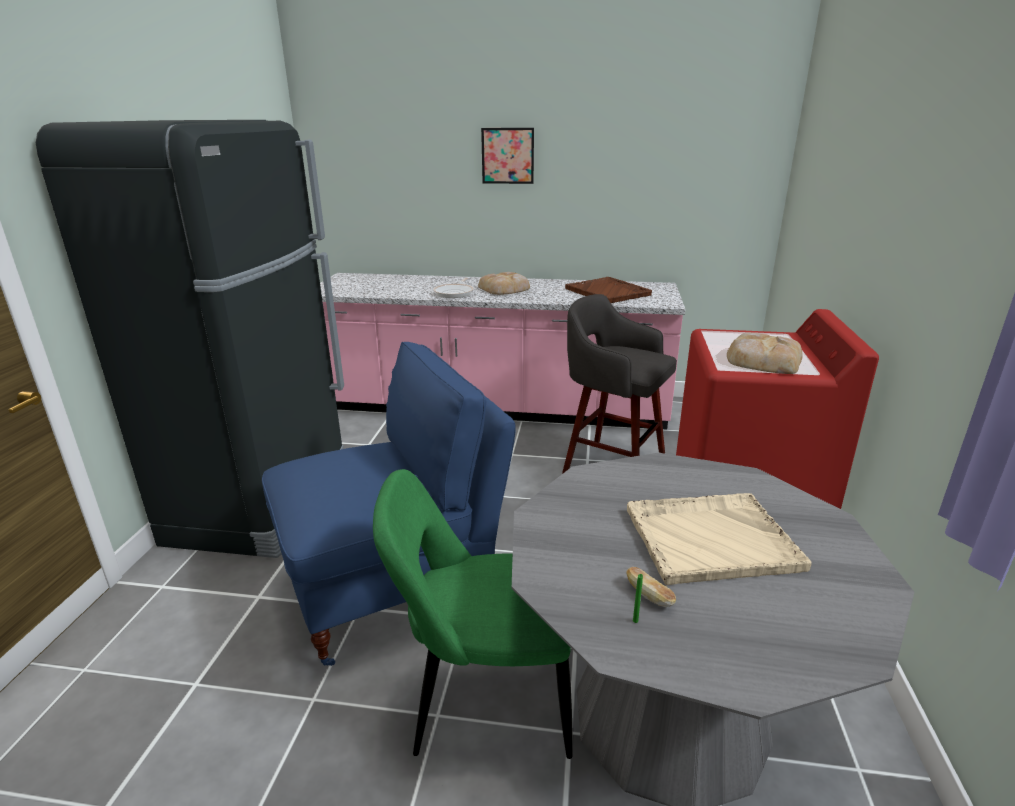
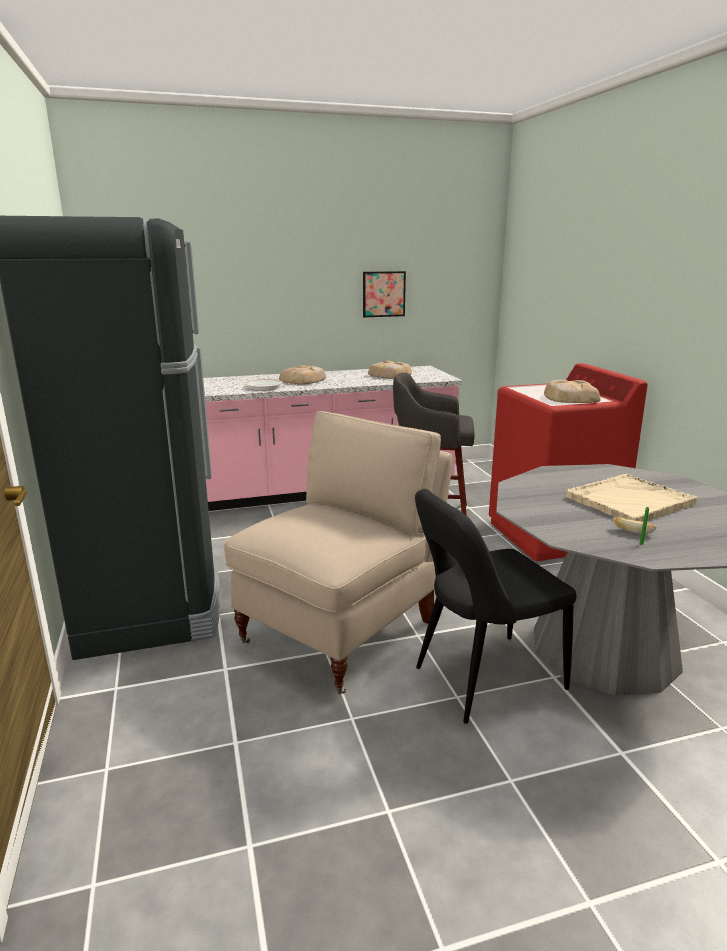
camera: 25 degrees left, 5 degrees down
(395, 587) = (342, 631): blue chair -> beige chair
(484, 704) = (483, 680): green chair -> black chair
(507, 156) = (286, 264): picture -> picture (384, 294)
(608, 292) = (390, 375): brown tray -> bread

